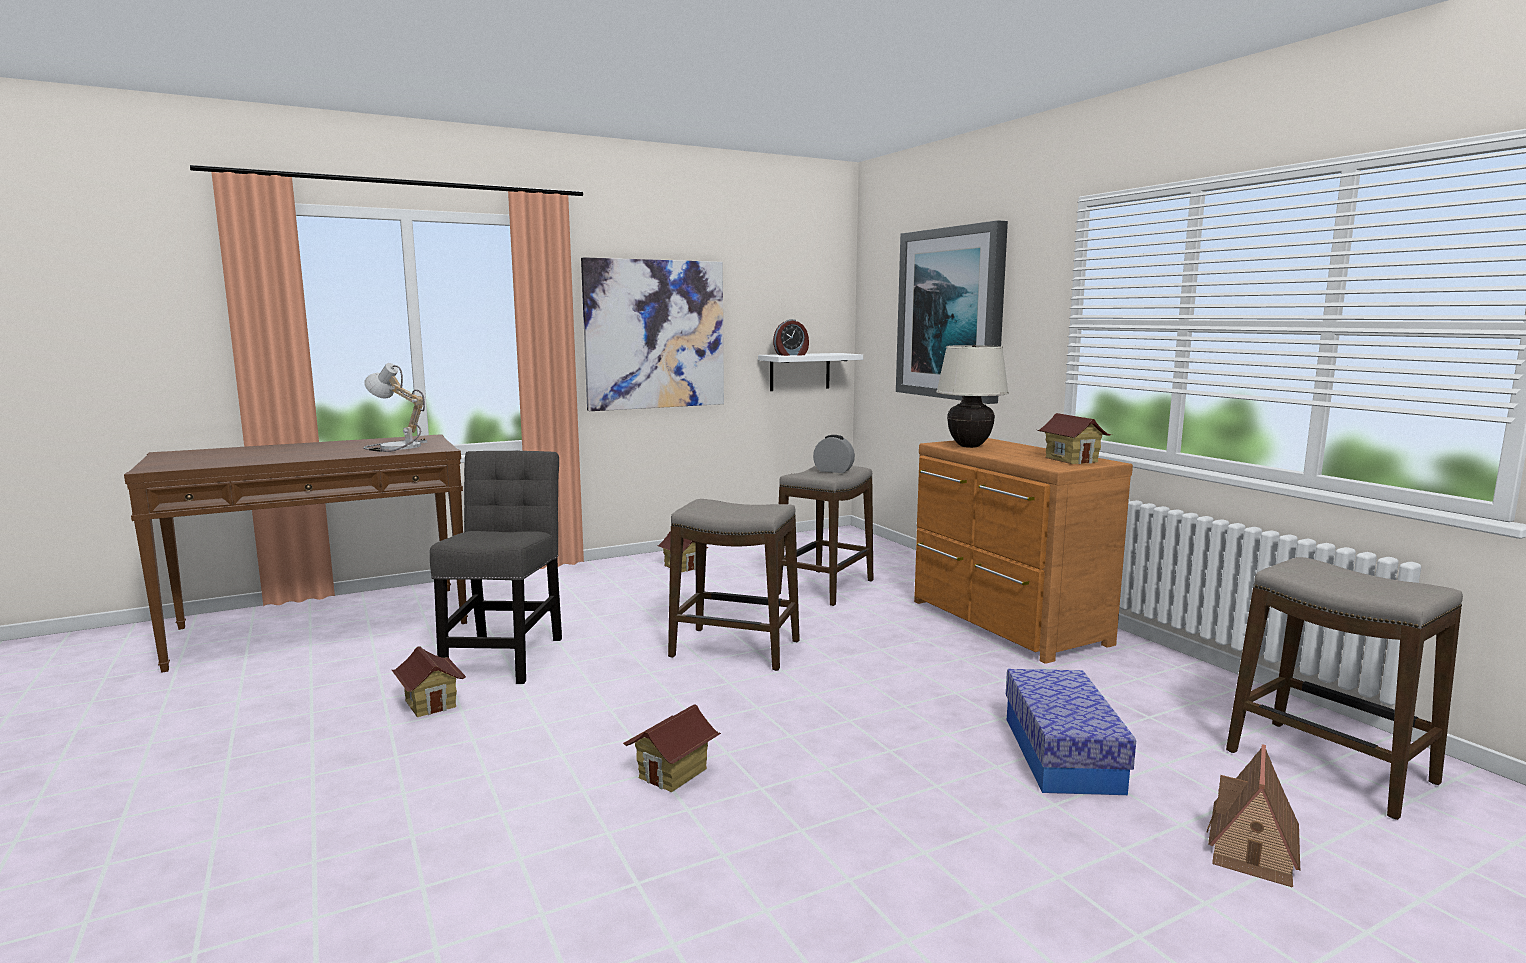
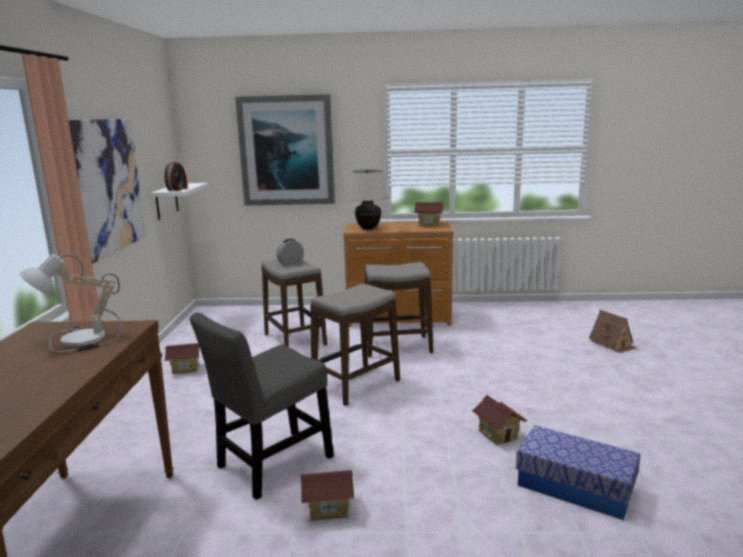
camera: 60 degrees left, 5 degrees up
(505, 656) = (270, 465): grey chair -> grey chair turned 75 degrees counterclockwise
(1061, 754) = (534, 349): storage box -> storage box (574, 487)
(1329, 767) = (568, 316): stool -> stool (397, 346)

